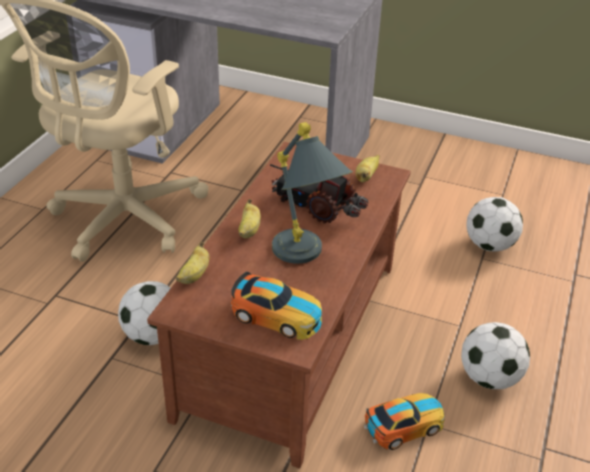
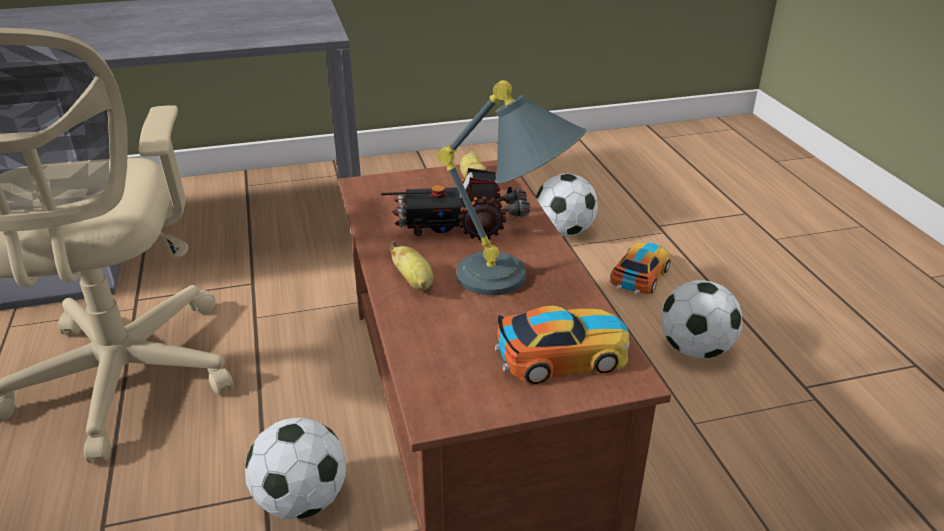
camera: 35 degrees left, 5 degrees down
(194, 275) = (410, 361): banana -> none
(404, 425) = (676, 438): toy car -> toy car (640, 275)

